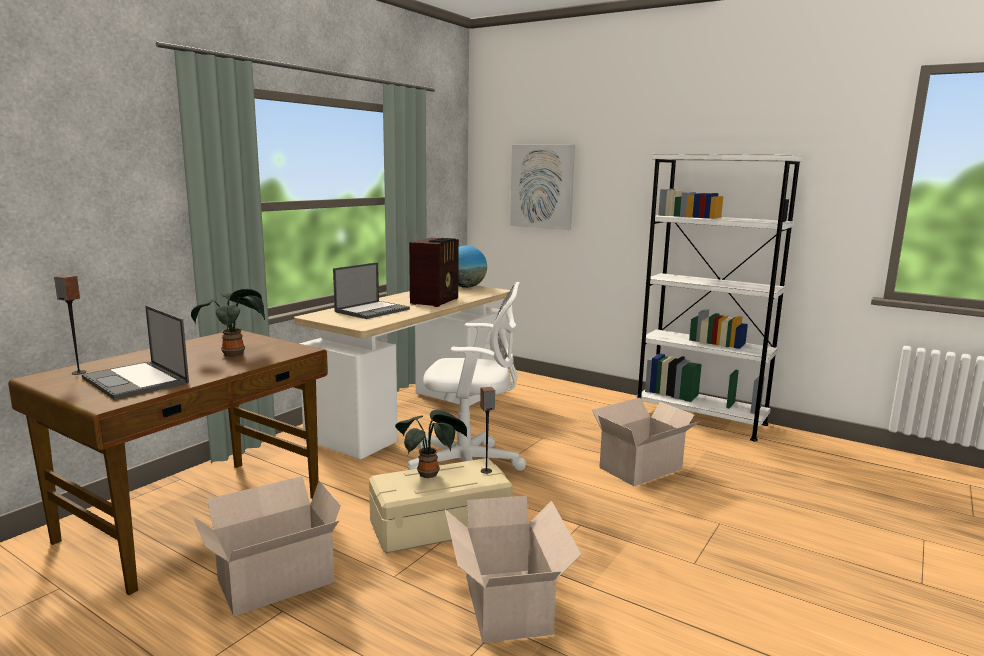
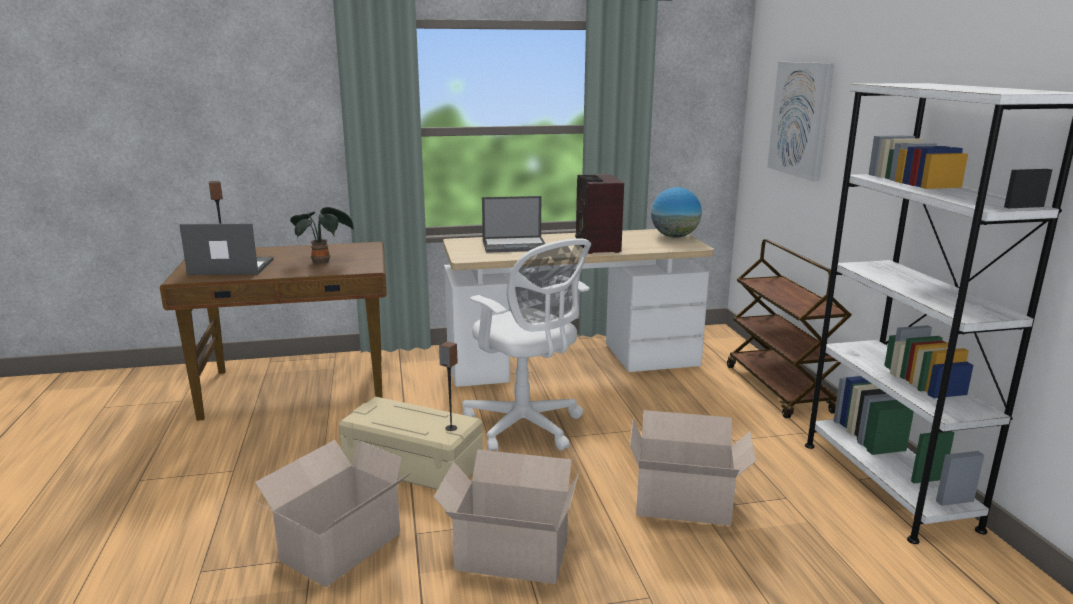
camera: 45 degrees right, 5 degrees up
(136, 381) = (230, 267): laptop -> laptop turned 90 degrees clockwise
(272, 582) = (260, 449): cardboard box -> cardboard box (509, 554)
(430, 474) = (409, 412): potted plant -> none
(436, 301) = (597, 246): radio -> radio turned 105 degrees clockwise
(569, 389) = (779, 389): none -> brown cart

